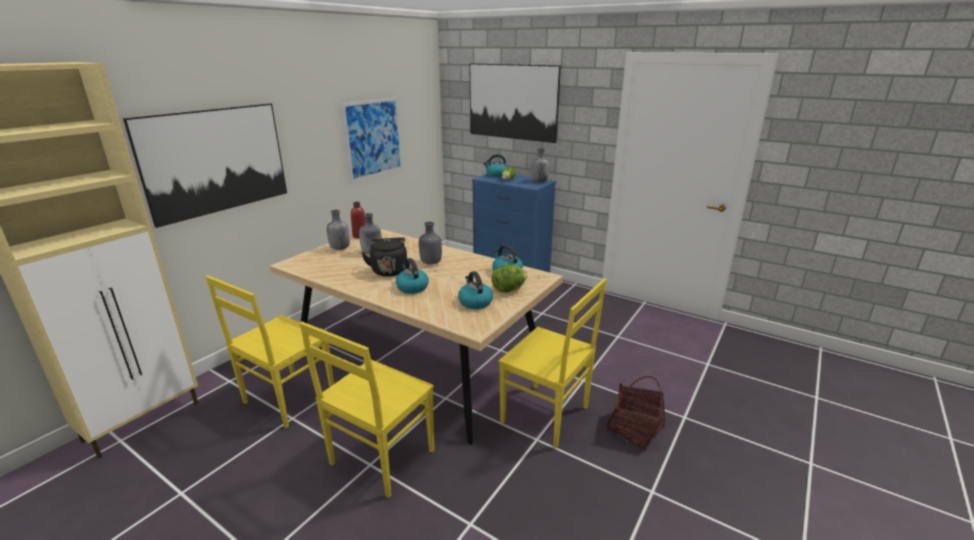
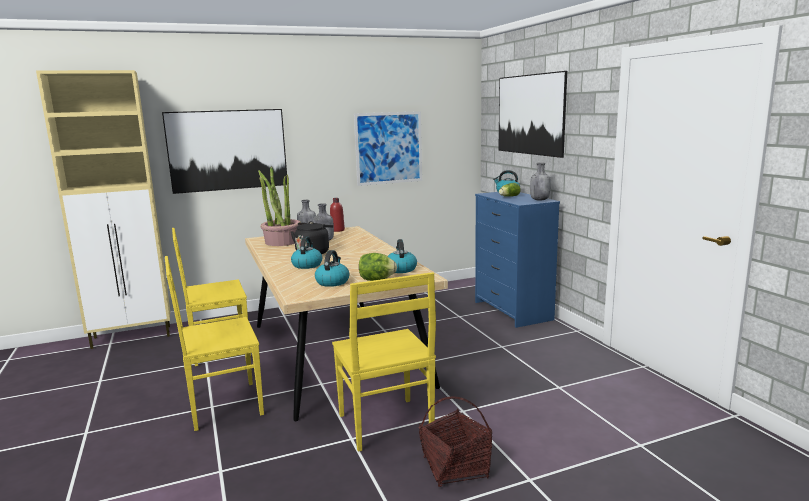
camera: 35 degrees right, 10 degrees down
(326, 262) = (282, 242): none -> potted plant
(430, 263) = (353, 253): grey bottle -> none

